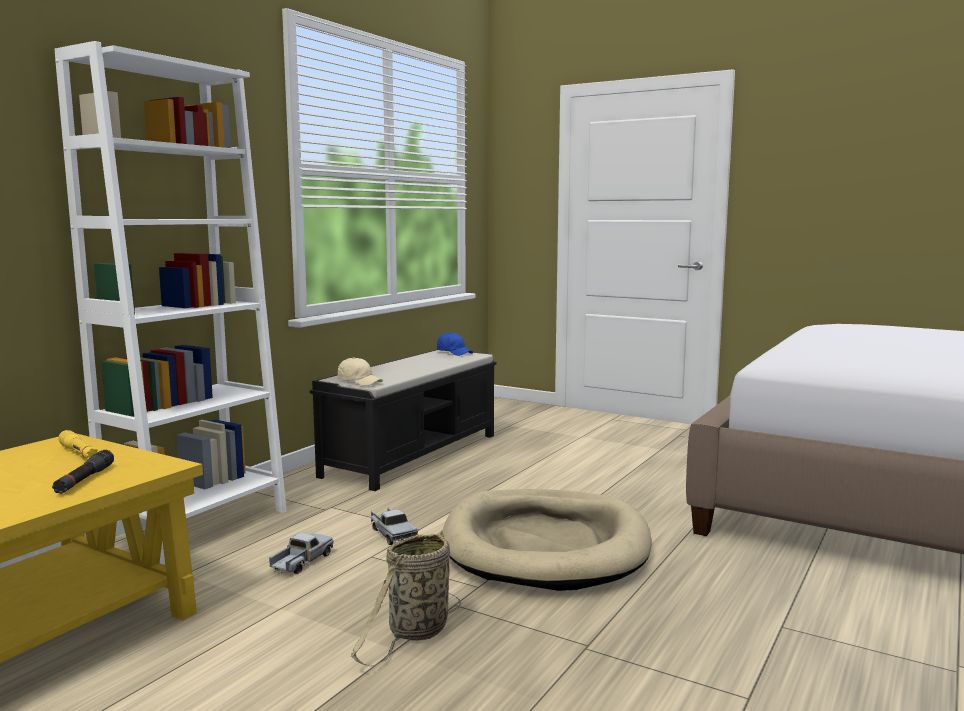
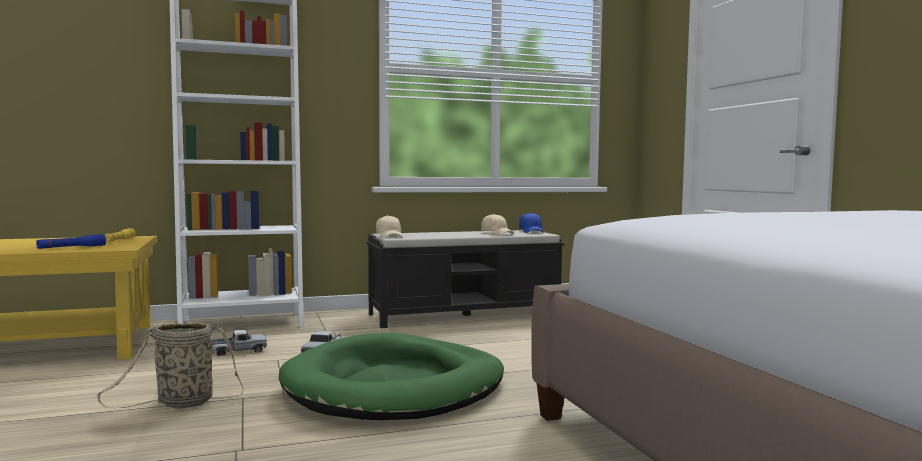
camera: 40 degrees right, 5 degrees down
(84, 480) = (72, 247): black flashlight -> blue flashlight
(438, 360) = (497, 233): none -> beige cap
(545, 545) = (395, 386): beige dog bed -> green dog bed

